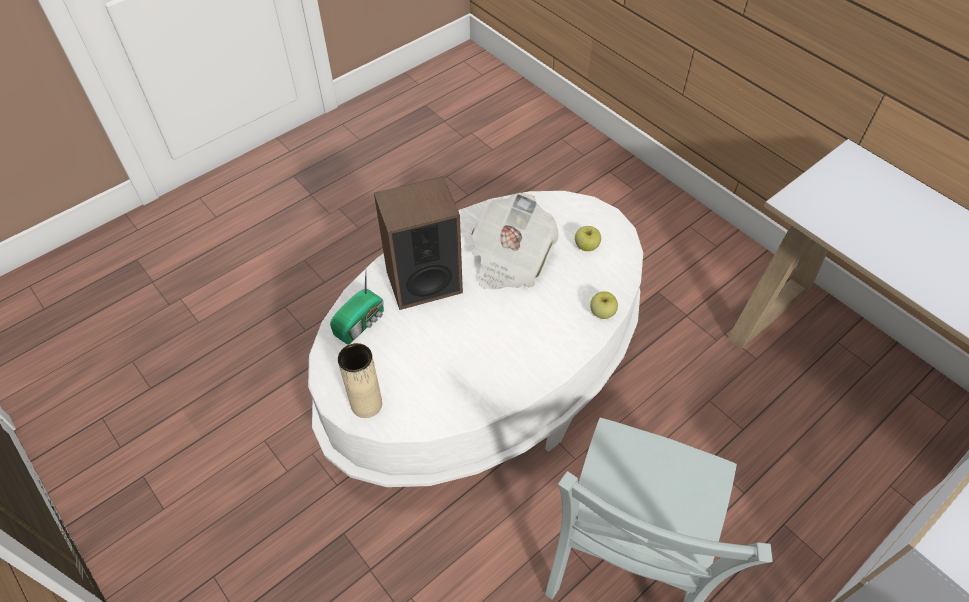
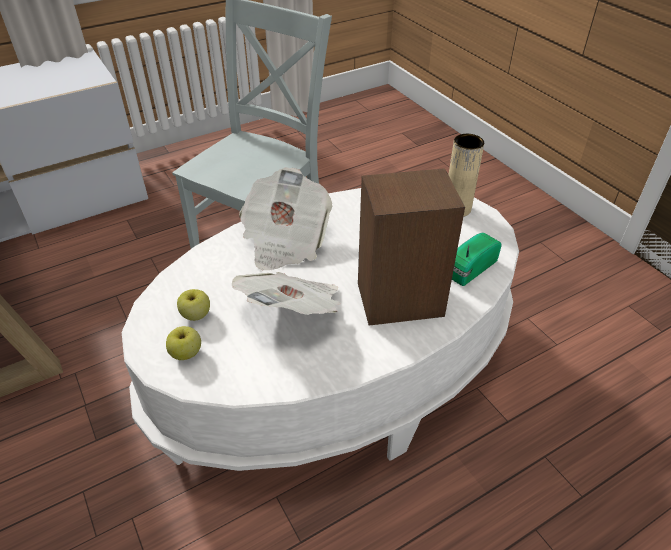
camera: 170 degrees left, 10 degrees down
(542, 332) = (285, 240): none -> newspaper
(602, 312) = (218, 248): apple -> apple (186, 353)

